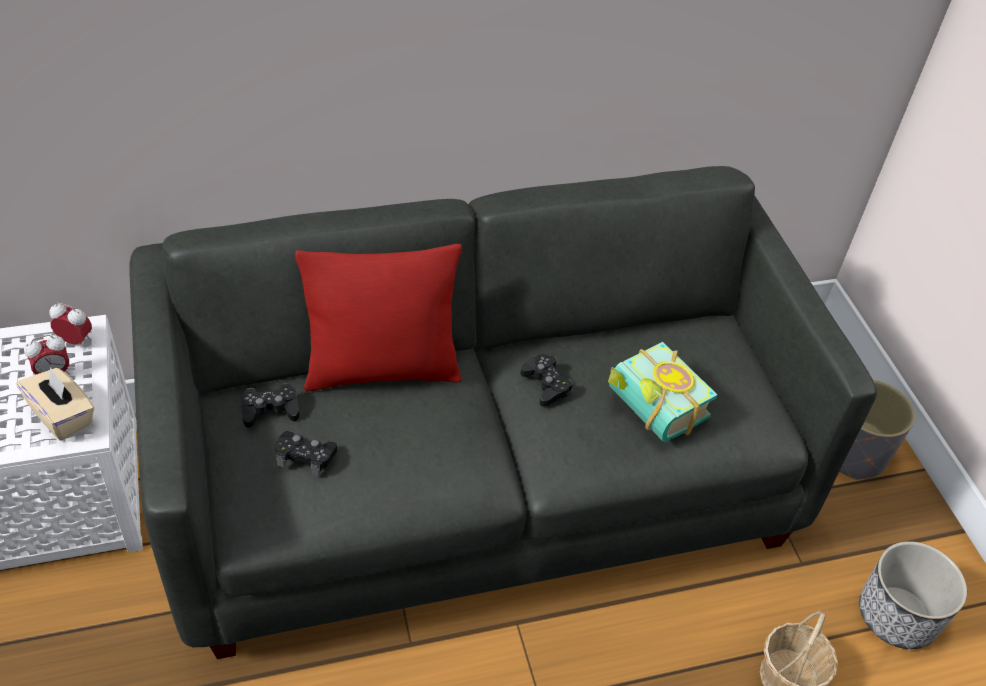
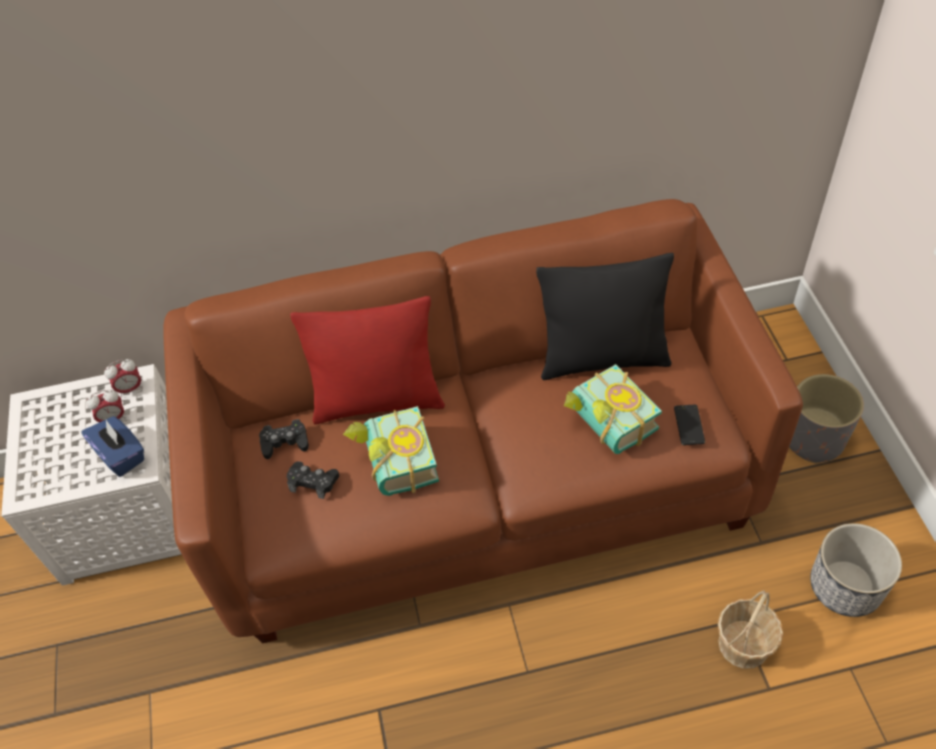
camera: 10 degrees right, 5 degrees up
(63, 416) = (121, 455): beige tissue box -> blue tissue box
(76, 340) = (130, 389): alarm clock -> alarm clock turned 135 degrees clockwise
(403, 441) = (393, 464): none -> book
(481, 482) = (480, 482): grey sofa -> brown sofa
(546, 384) = (517, 406): black game controller -> none
(641, 340) = (603, 359): none -> black pillow
(742, 415) = (689, 425): none -> phone

